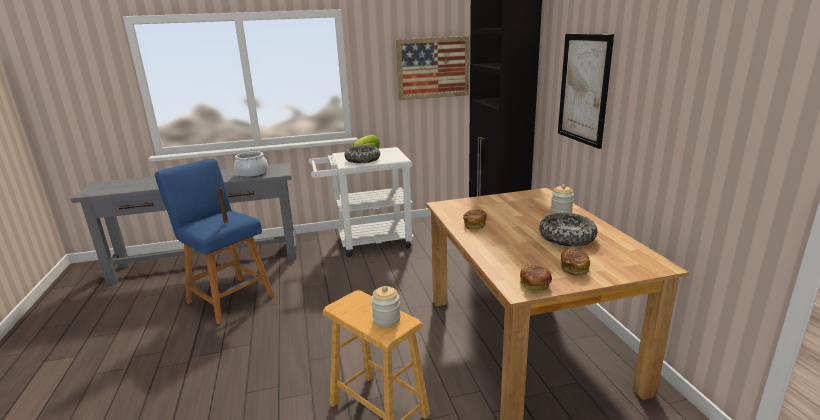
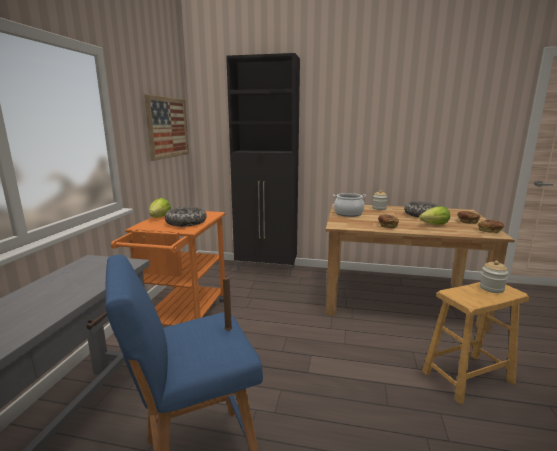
camera: 65 degrees left, 5 degrees down
(252, 174) = (90, 279): cooking pot -> cooking pot (348, 213)
(367, 242) = (182, 318): white cart -> orange cart
(519, 248) = (434, 225): none -> lettuce
(583, 89) = (353, 131): picture -> none

